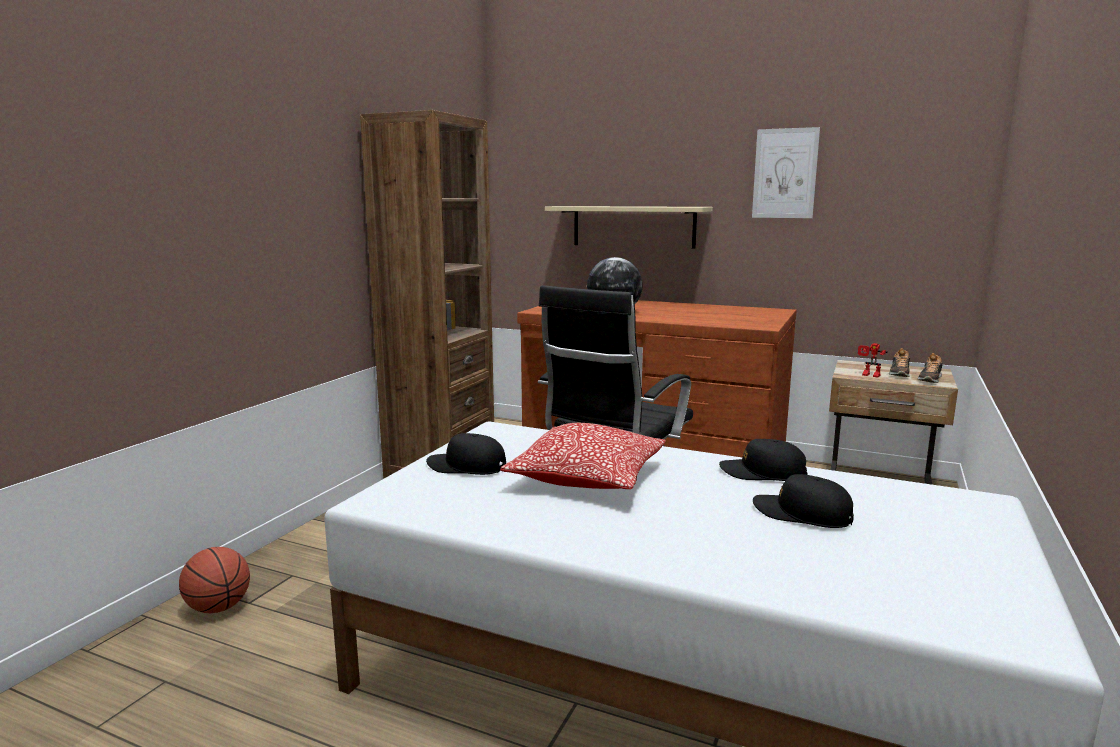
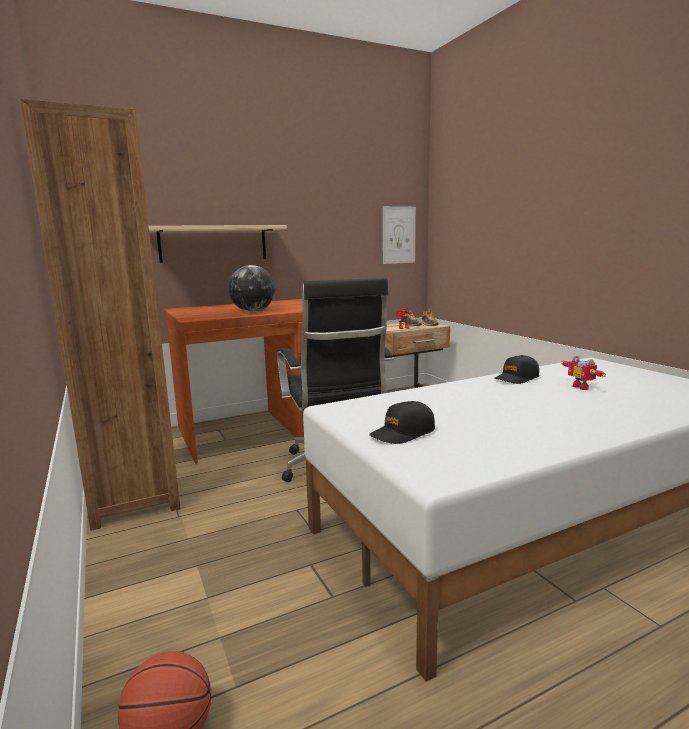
camera: 50 degrees left, 0 degrees up
(587, 477) = (473, 409): pillow -> none
(785, 173) = (321, 202): picture -> picture (399, 235)
(802, 514) = (583, 387): black cap -> toy robot

